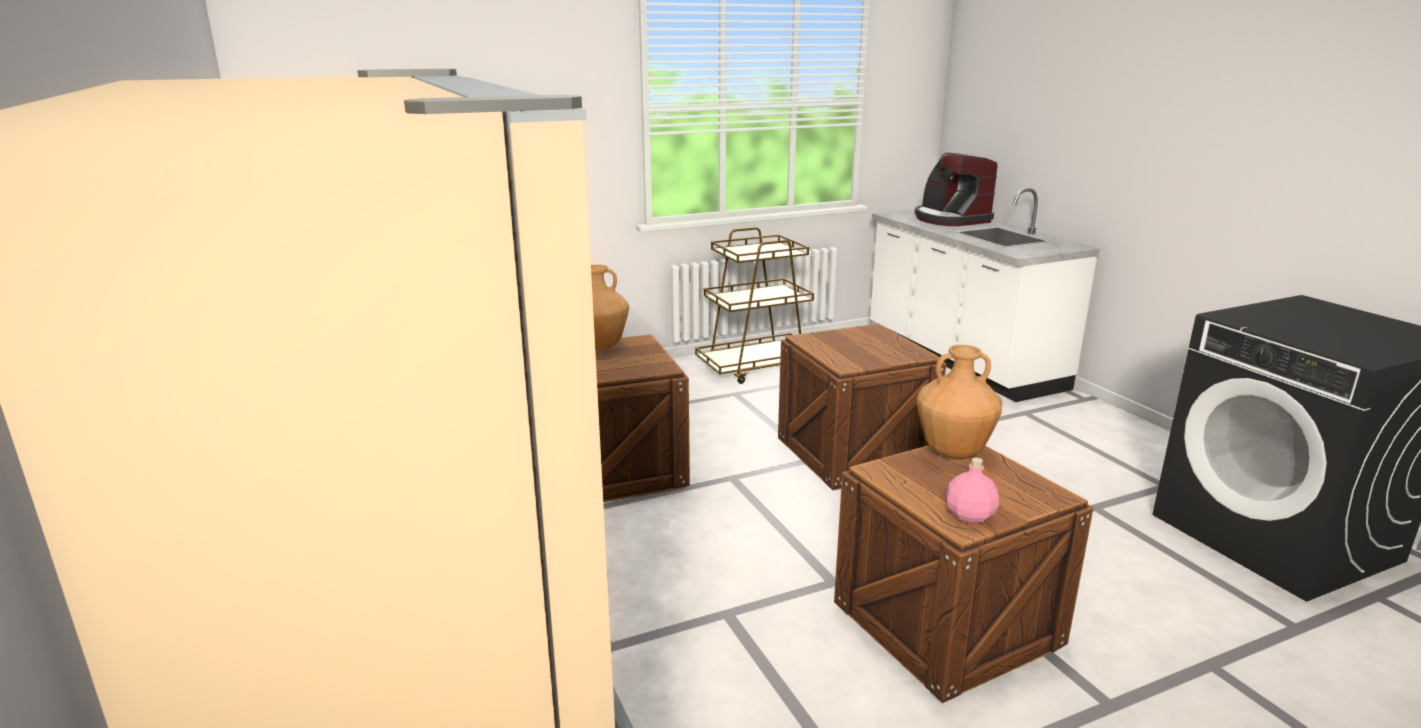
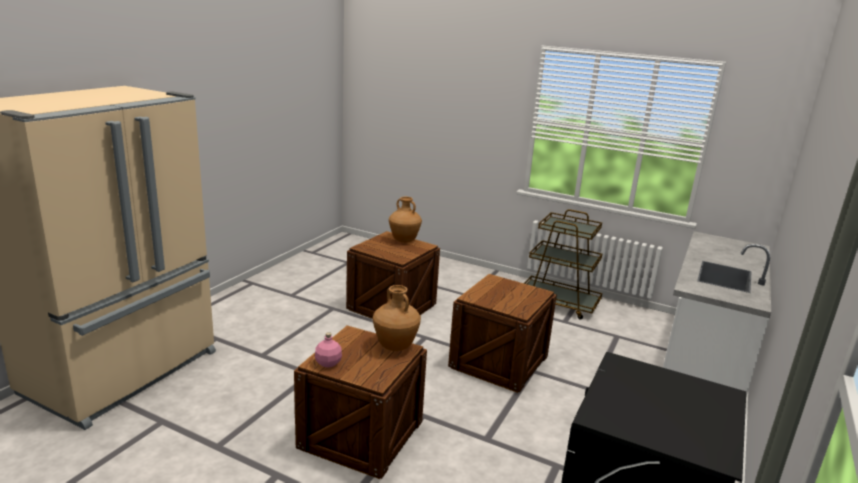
camera: 50 degrees right, 0 degrees up
(950, 219) = (735, 254): coffee machine -> none

